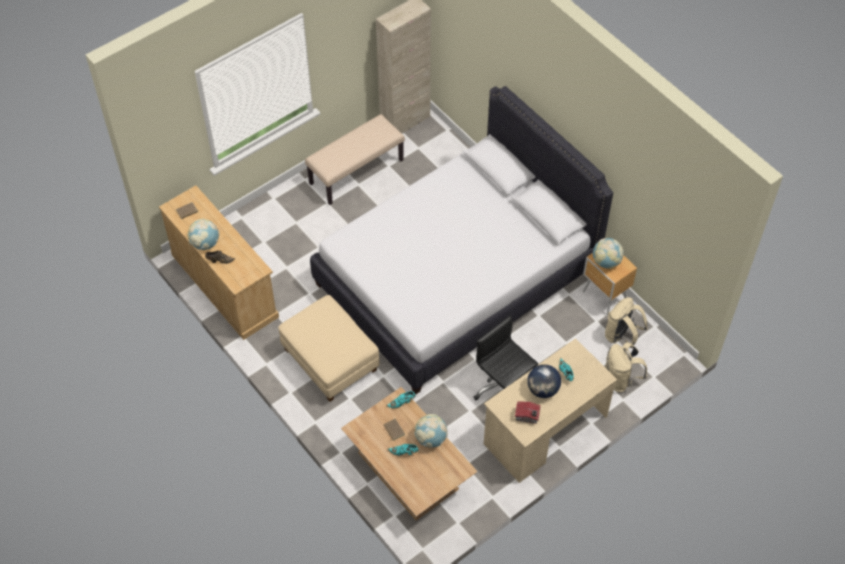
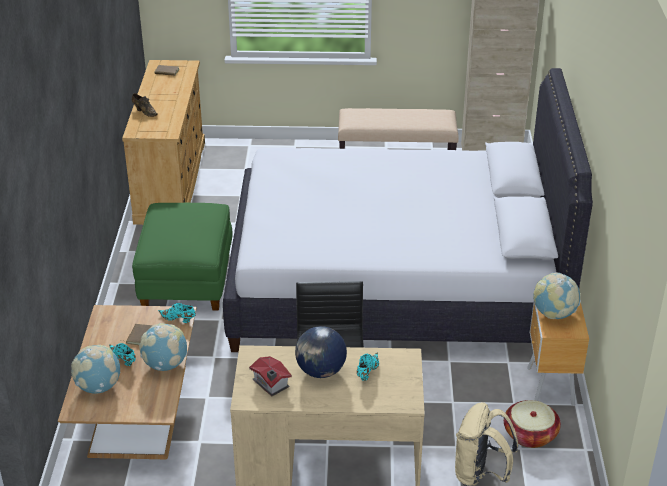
camera: 40 degrees right, 20 degrees down
(205, 243) = (150, 96): globe -> globe (98, 387)
(331, 360) = (187, 280): beige ottoman -> green ottoman
(621, 336) = (530, 434): beige backpack -> basket

